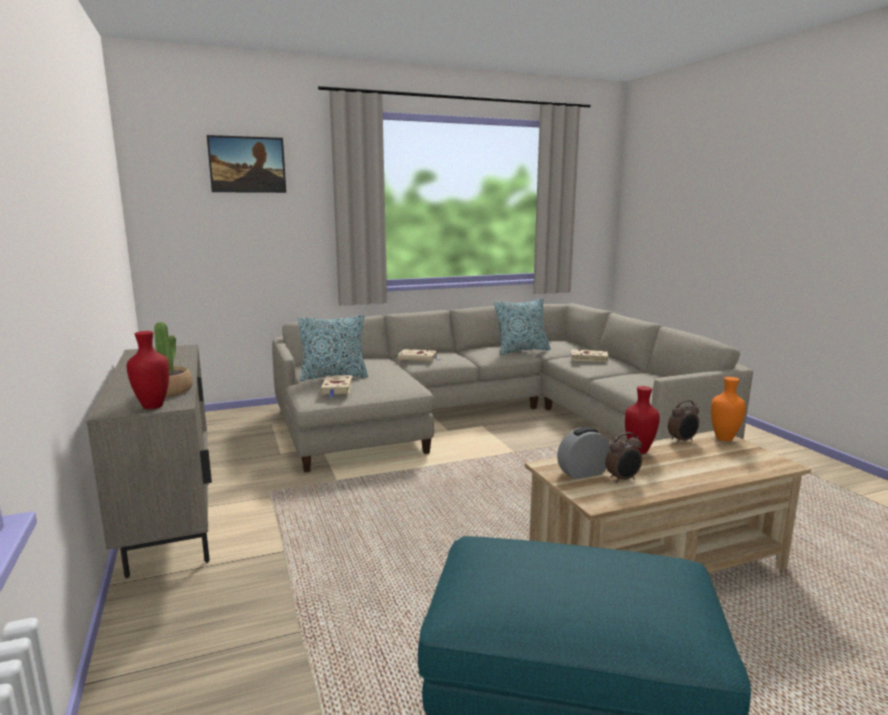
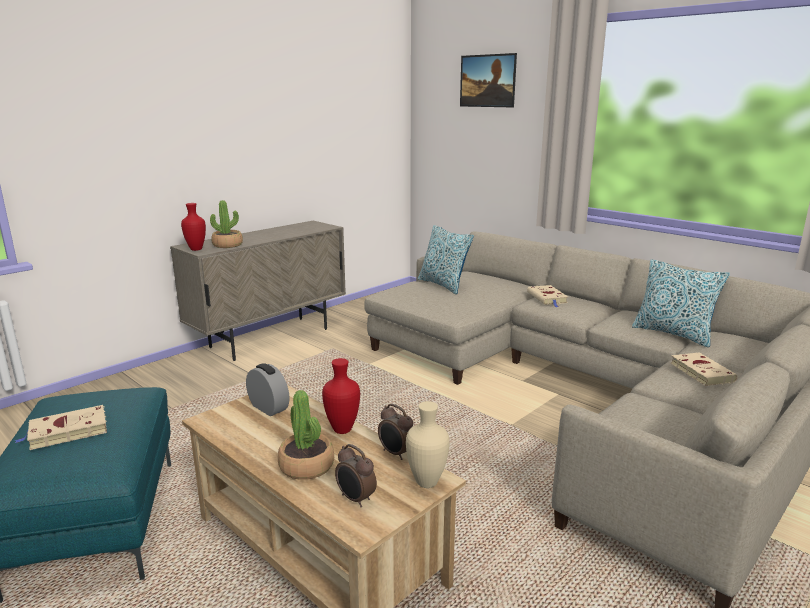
camera: 65 degrees right, 5 degrees up
(337, 388) = (413, 293): beige book -> beige book (66, 432)
(623, 479) = (262, 427): alarm clock -> alarm clock (355, 499)
(697, 470) = (307, 466): none -> potted plant
(723, 439) = (426, 481): orange vase -> beige vase

